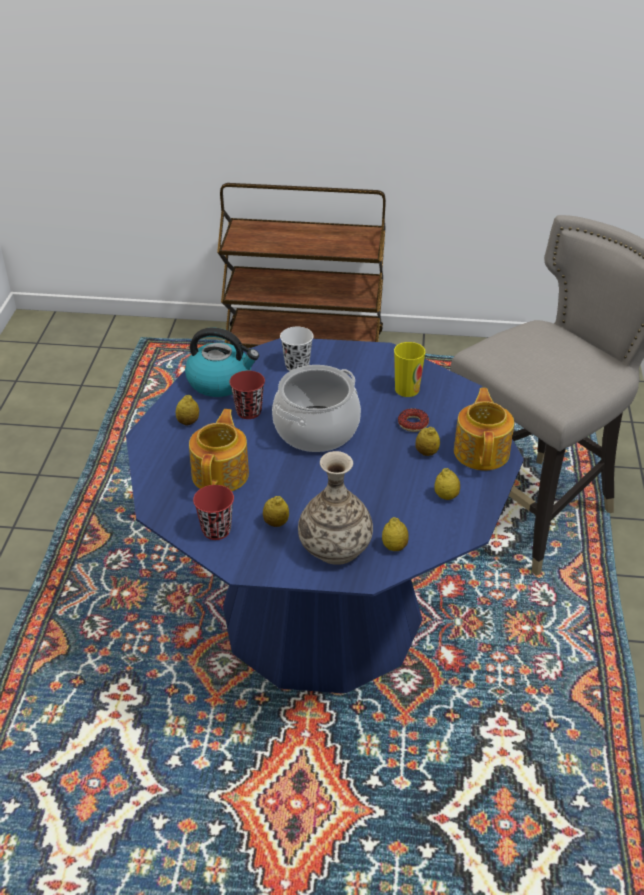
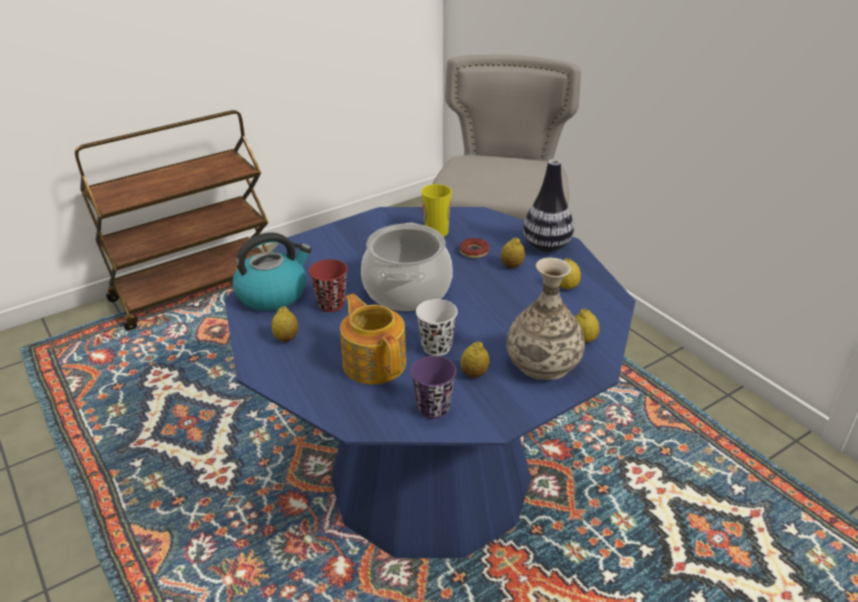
camera: 40 degrees left, 5 degrees down
(216, 530) = (433, 408): red cup -> purple cup
(297, 366) = (326, 253): white cup -> white cup (436, 347)
(482, 451) = (546, 246): teapot -> vase

